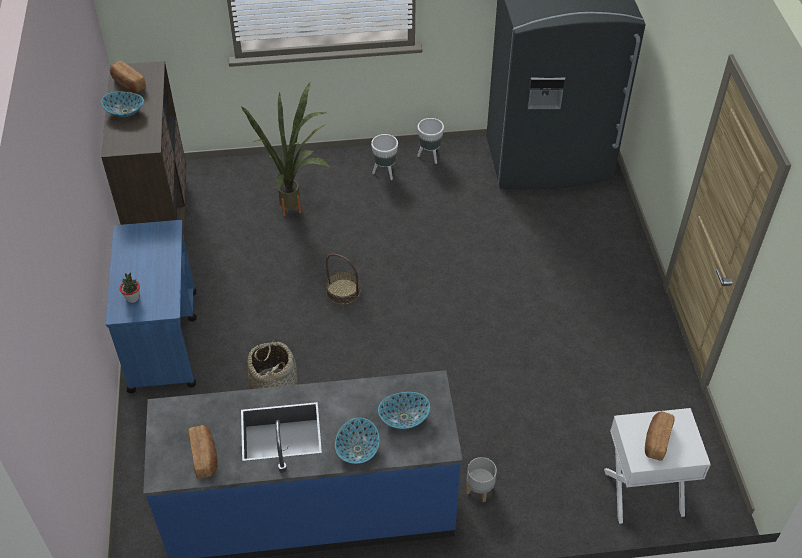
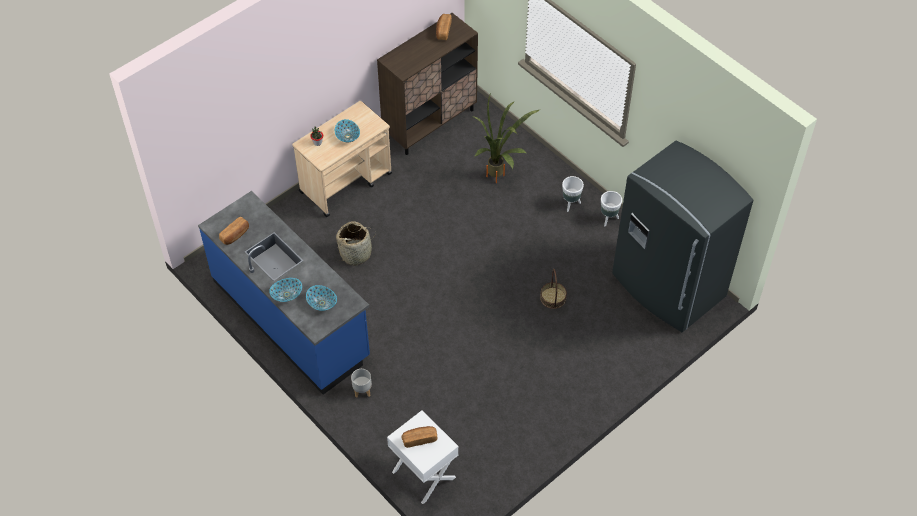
camera: 55 degrees right, 5 degrees up
(125, 111) = (420, 45): bowl -> bowl (348, 136)
(164, 340) = (346, 182): blue cart -> beige cart
(343, 291) = (451, 242): basket -> basket (553, 298)

